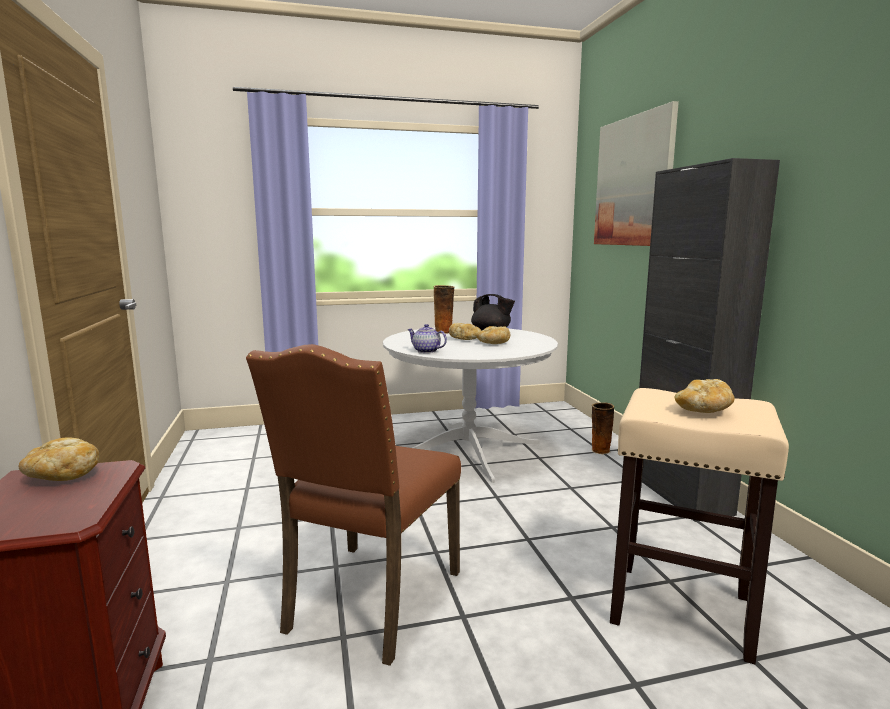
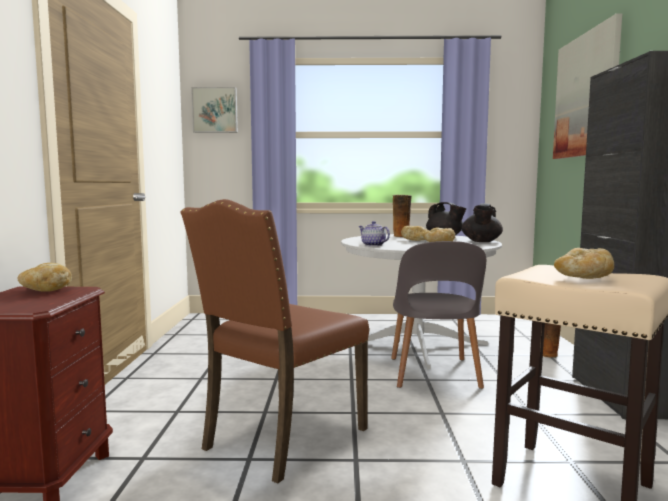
camera: 15 degrees right, 5 degrees down
(204, 179) = (215, 110): none -> picture
(500, 489) = (433, 374): none -> grey chair
(534, 338) = (481, 241): none -> black teapot

